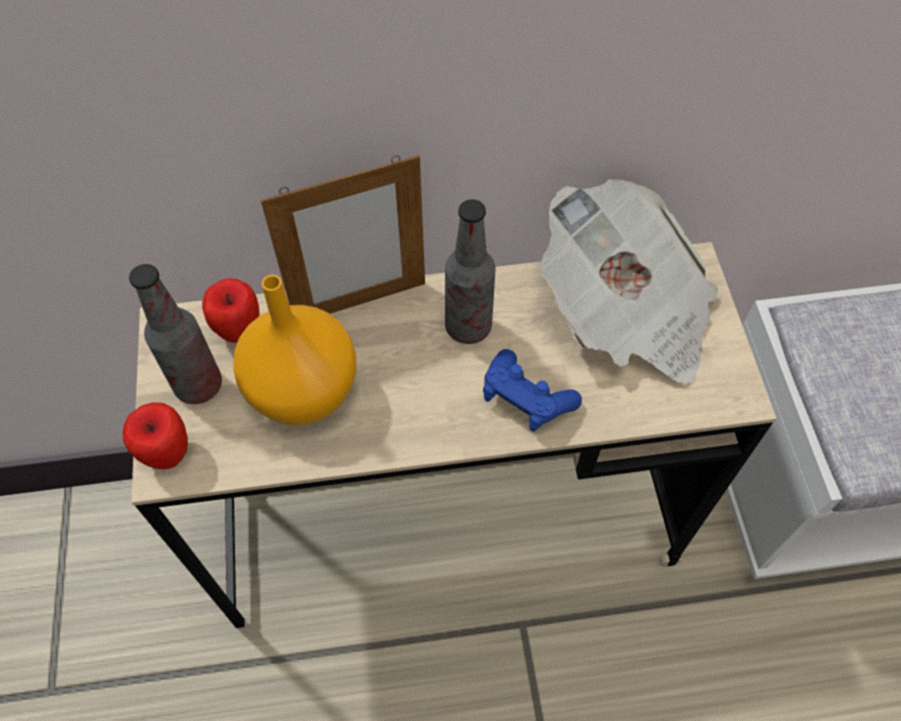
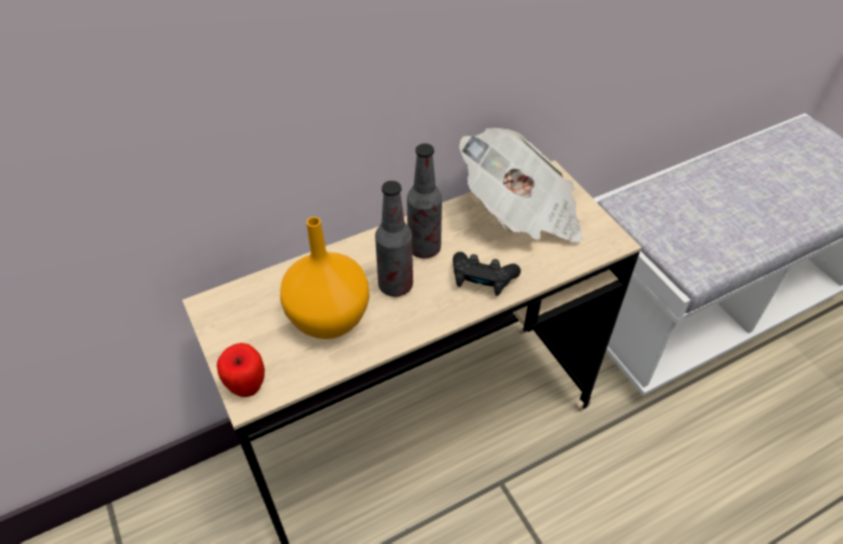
camera: 20 degrees left, 10 degrees down
(198, 385) = (250, 336): bottle -> bottle (395, 285)
(239, 332) = (265, 294): apple -> none
(360, 303) = (343, 253): picture frame -> none
(525, 399) = (482, 280): blue game controller -> black game controller

